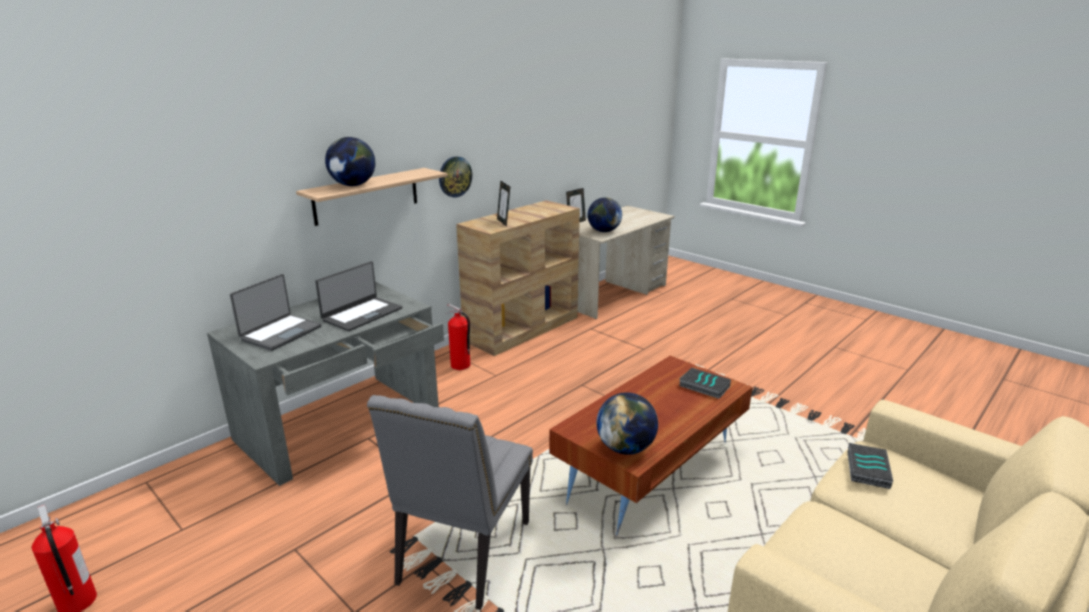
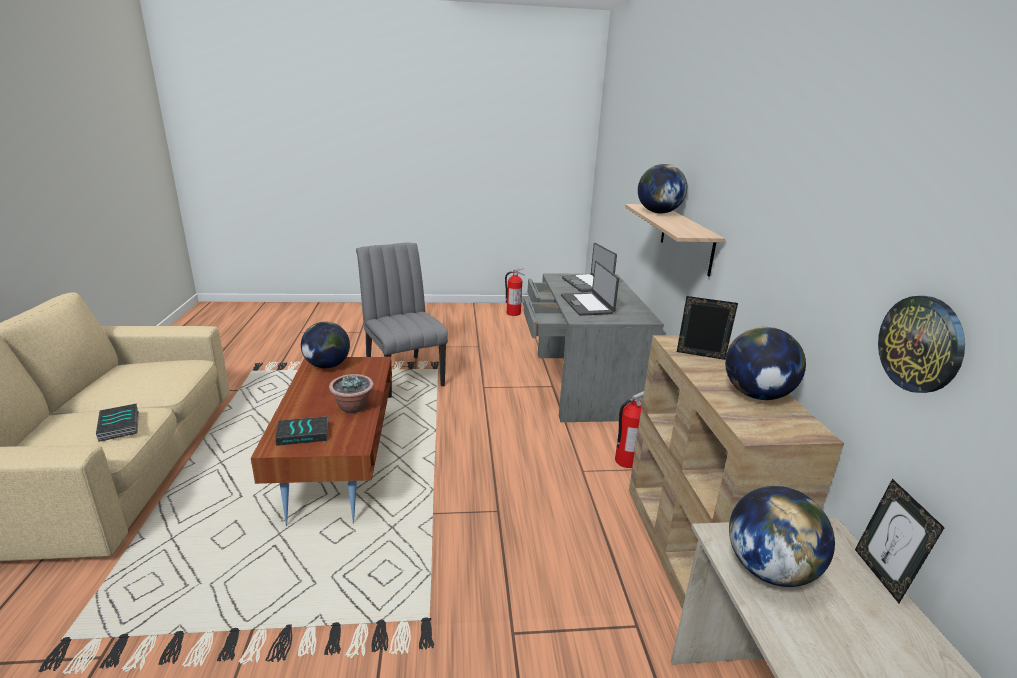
camera: 130 degrees right, 0 degrees up
(455, 176) = (745, 273): wall clock -> wall clock (921, 344)
(529, 211) = (756, 395): none -> globe
(647, 390) = (353, 407): none -> potted plant

